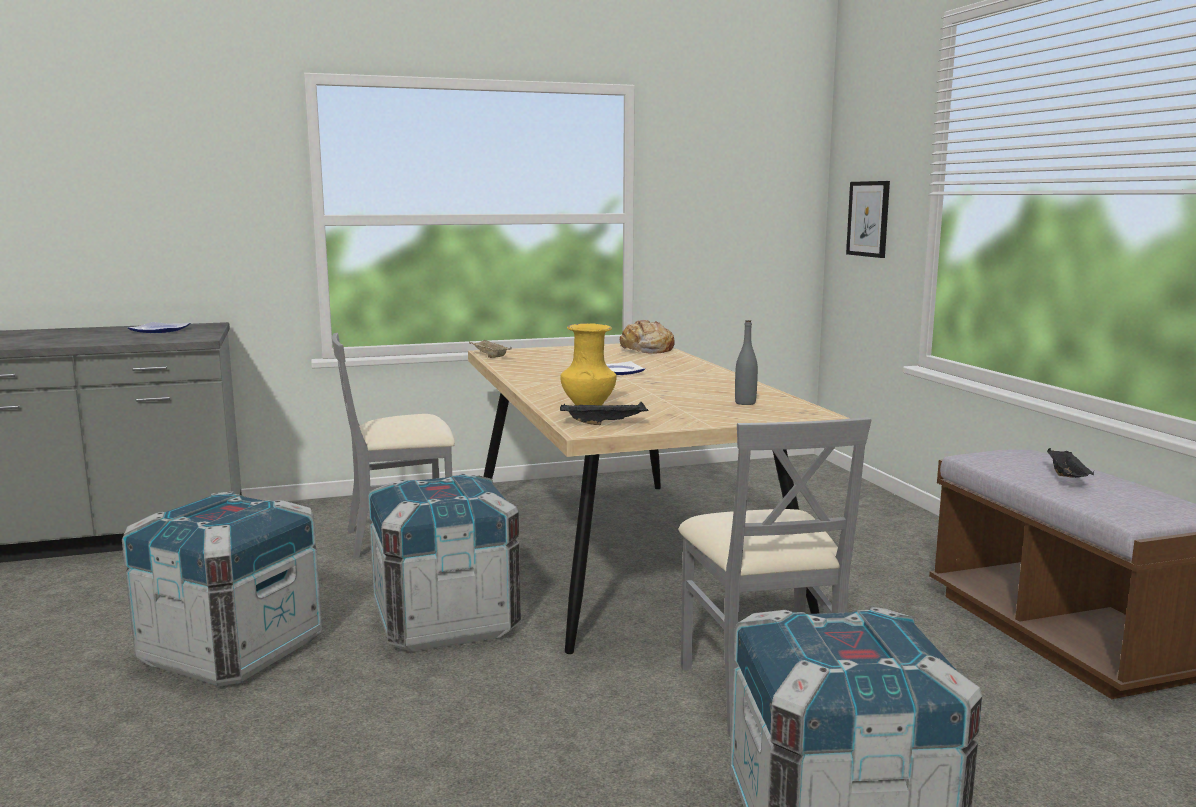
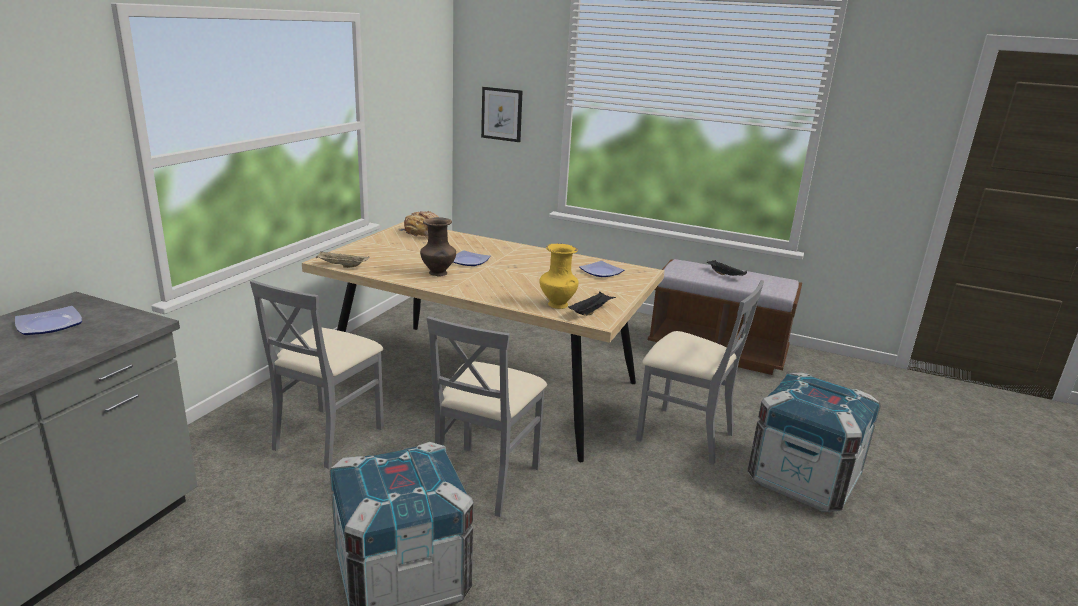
camera: 50 degrees left, 10 degrees up
(445, 621) = (485, 479): crate -> grey chair
(554, 374) = (438, 274): none -> brown vase
(745, 403) = (601, 272): grey bottle -> plate

